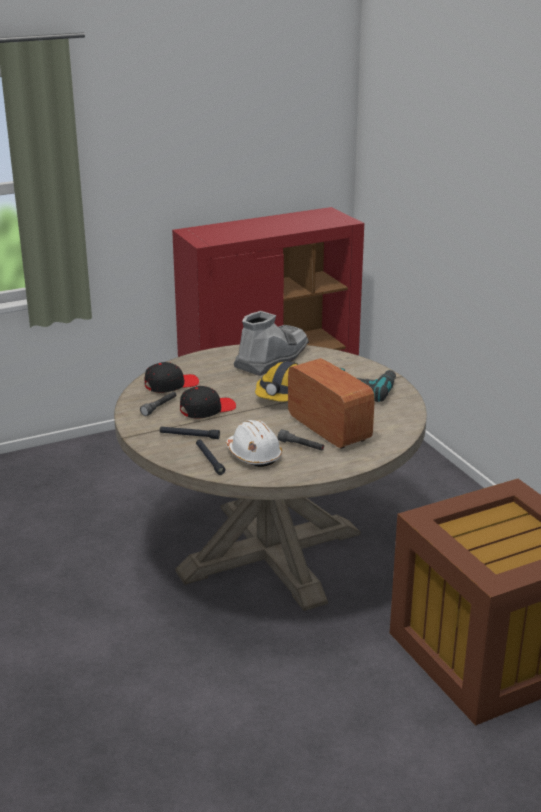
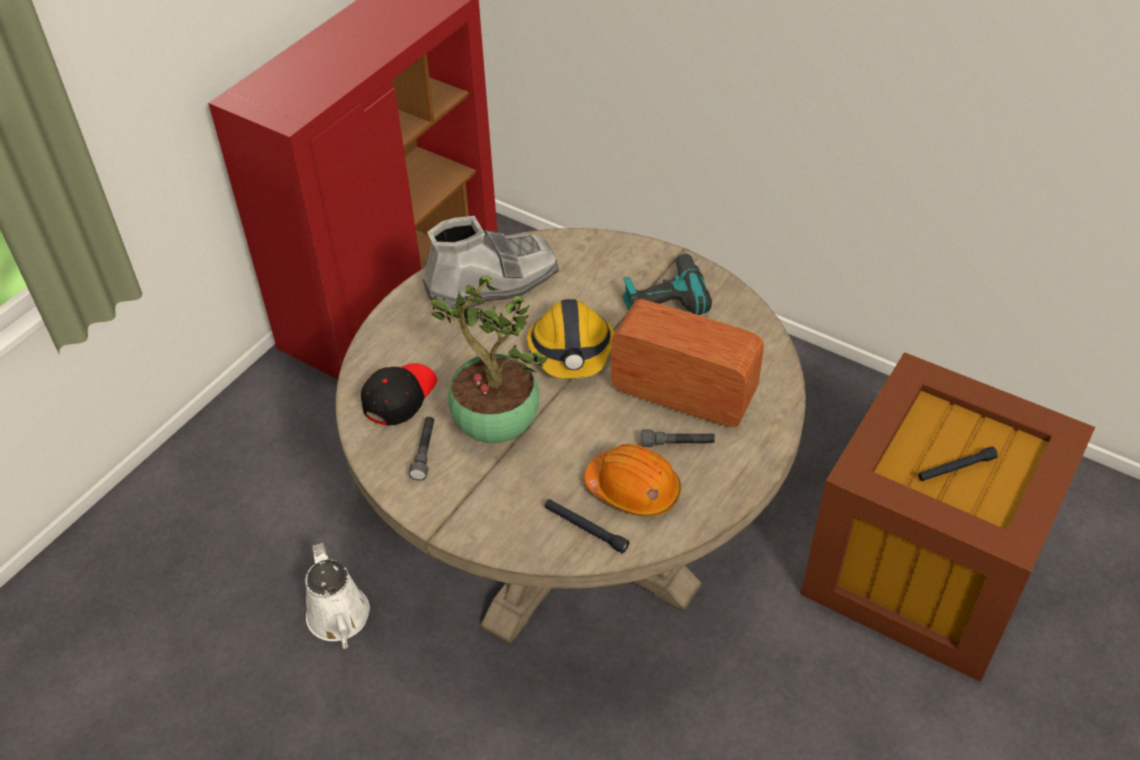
camera: 30 degrees left, 20 degrees up
(102, 538) = (340, 620): none -> white watering can
(189, 436) = (517, 492): black flashlight -> black flashlight (955, 468)
(207, 409) = (494, 426): black cap -> potted plant
(254, 455) = (633, 490): white hard hat -> orange hard hat
(271, 359) = (492, 283): grey boot -> grey boot turned 60 degrees clockwise

